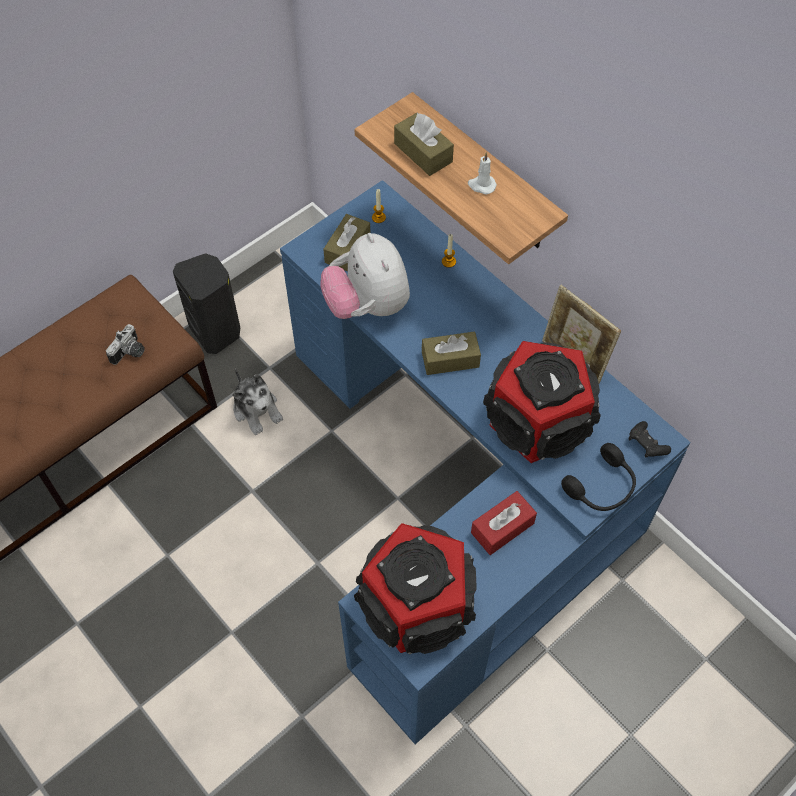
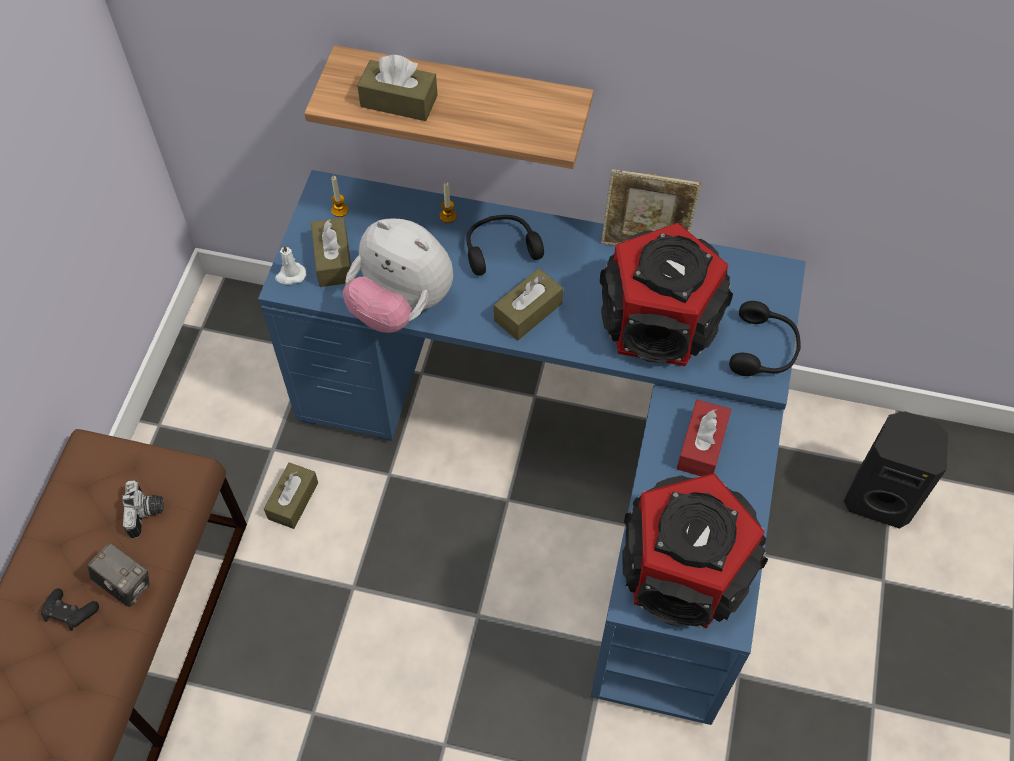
camera: 35 degrees left, 0 degrees up
(86, 389) = (126, 584): none -> camera
(217, 331) = (183, 445): black speaker -> black speaker (879, 497)
(257, 409) = (293, 500): plush toy -> brown tissue box
(467, 304) = (500, 249): none -> black headphones
(481, 185) = (486, 104): white candle -> white candle (290, 275)
(646, 445) = (771, 286): black game controller -> black game controller (71, 613)

